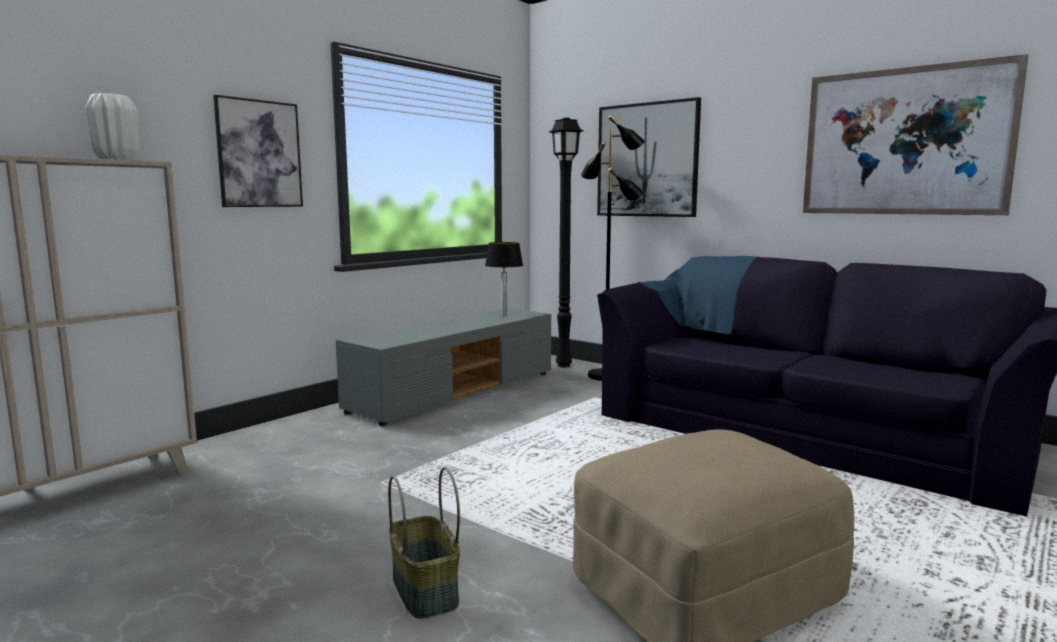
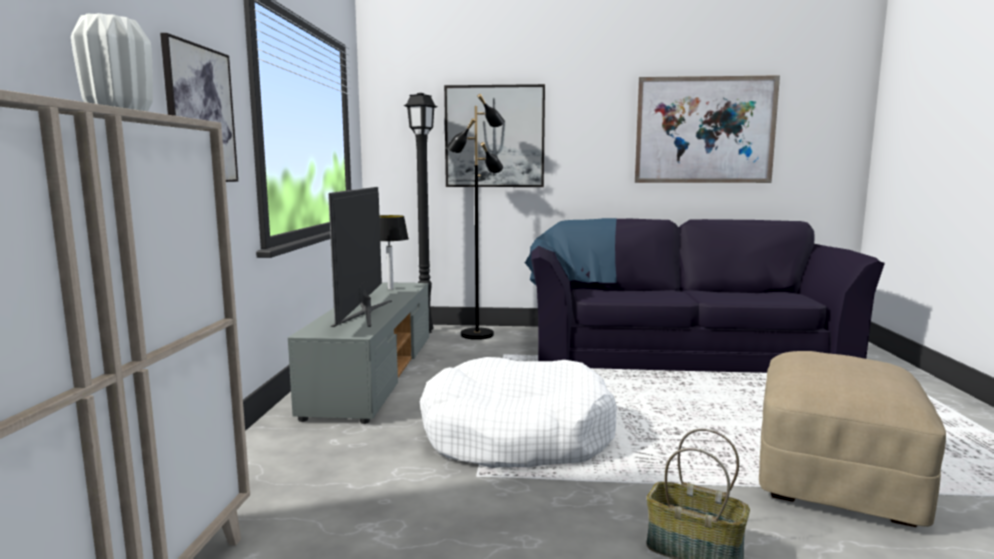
camera: 35 degrees left, 0 degrees up
(431, 330) = (363, 312): none -> television
(469, 464) = (516, 435): none -> white dog bed

